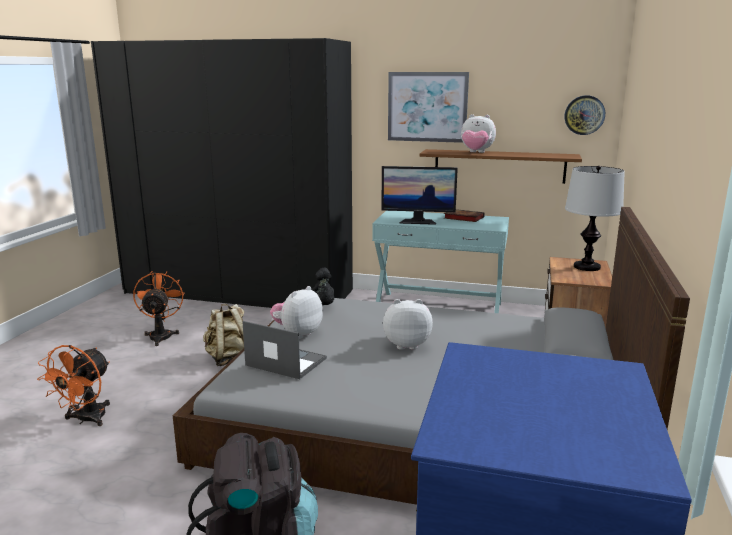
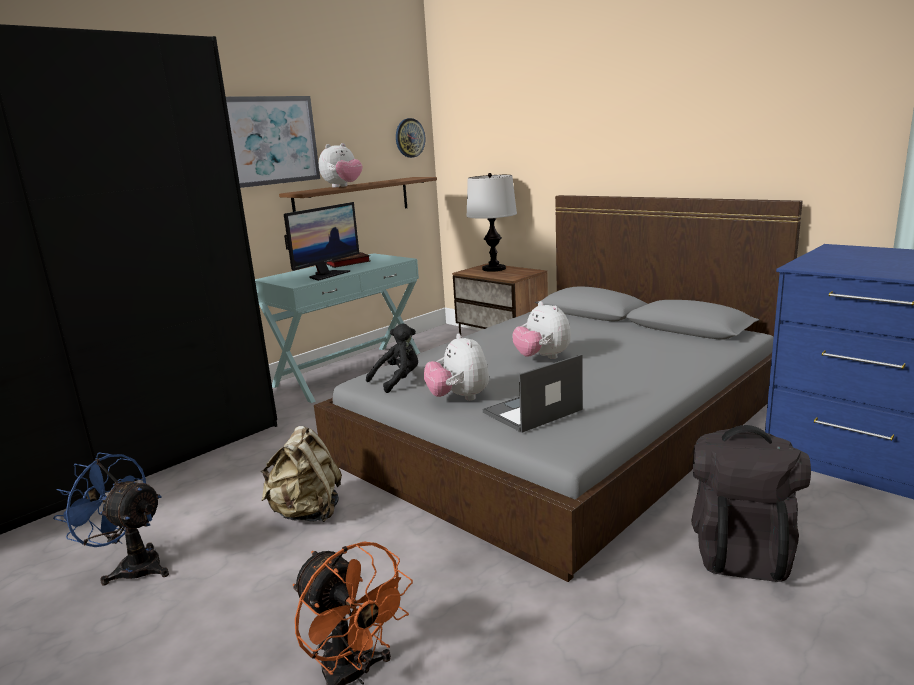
camera: 60 degrees left, 0 degrees up
(161, 335) = (132, 566): orange fan -> blue fan
(406, 344) = (542, 358): plush toy -> plush toy turned 60 degrees counterclockwise

